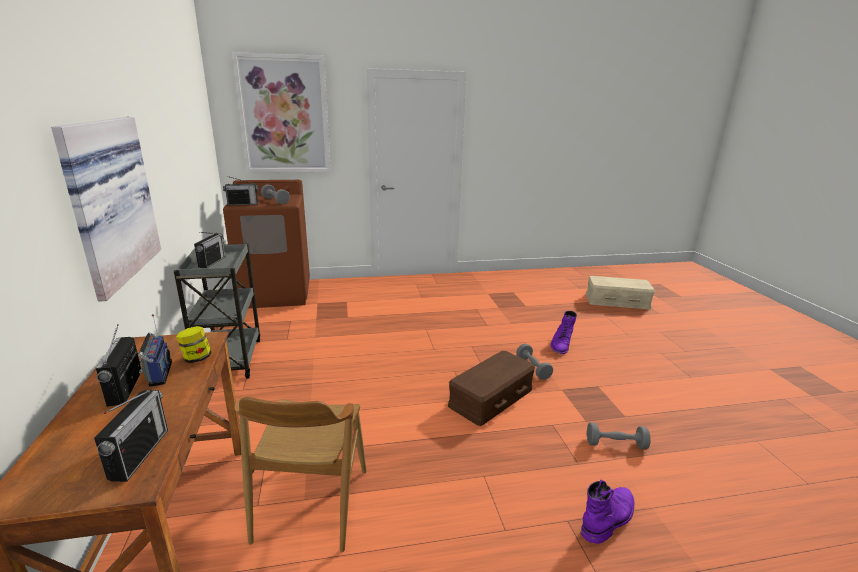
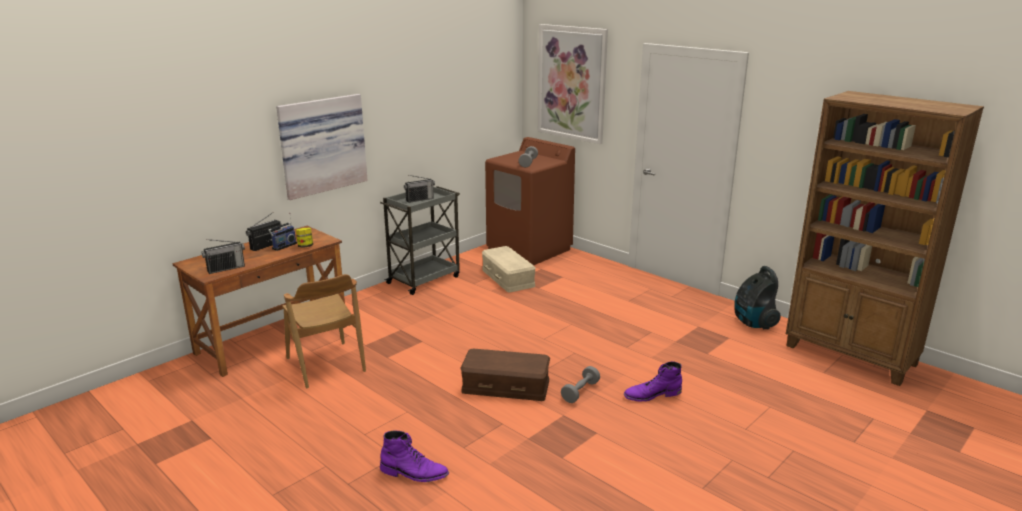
camera: 55 degrees right, 0 degrees up
(243, 204) = (501, 160): radio -> none
(311, 504) = (325, 365): brown chair -> brown chair turned 90 degrees counterclockwise
(503, 279) = (753, 323): none -> vacuum cleaner
(568, 275) = (851, 356): none -> brown bookcase
(616, 444) = (511, 460): grey dumbbell -> none
(617, 300) = (835, 404): beige storage box -> beige storage box (508, 277)

